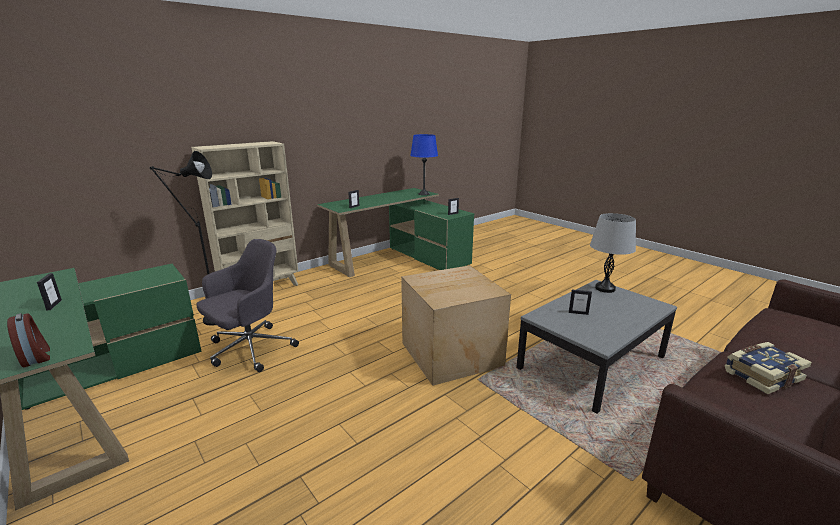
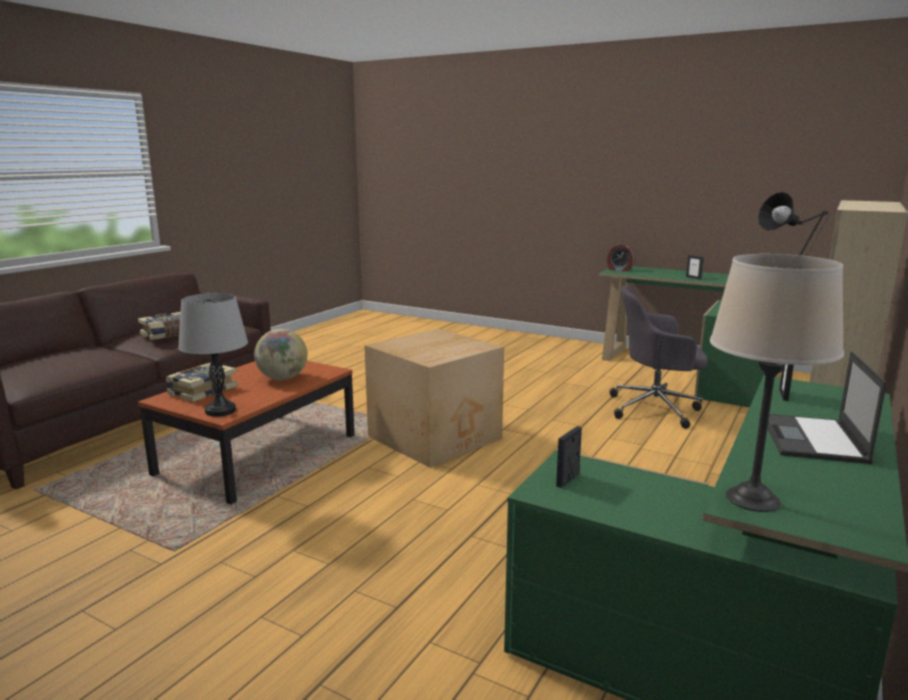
camera: 160 degrees right, 5 degrees down
(249, 349) = (656, 408): grey office chair -> grey office chair turned 75 degrees clockwise
(380, 198) = (813, 439): none -> laptop
(424, 194) = (752, 499): blue table lamp -> beige table lamp
(578, 313) = (282, 378): picture frame -> globe
(592, 363) = (258, 454): grey coffee table -> brown coffee table
(636, 308) = (202, 391): none -> book

